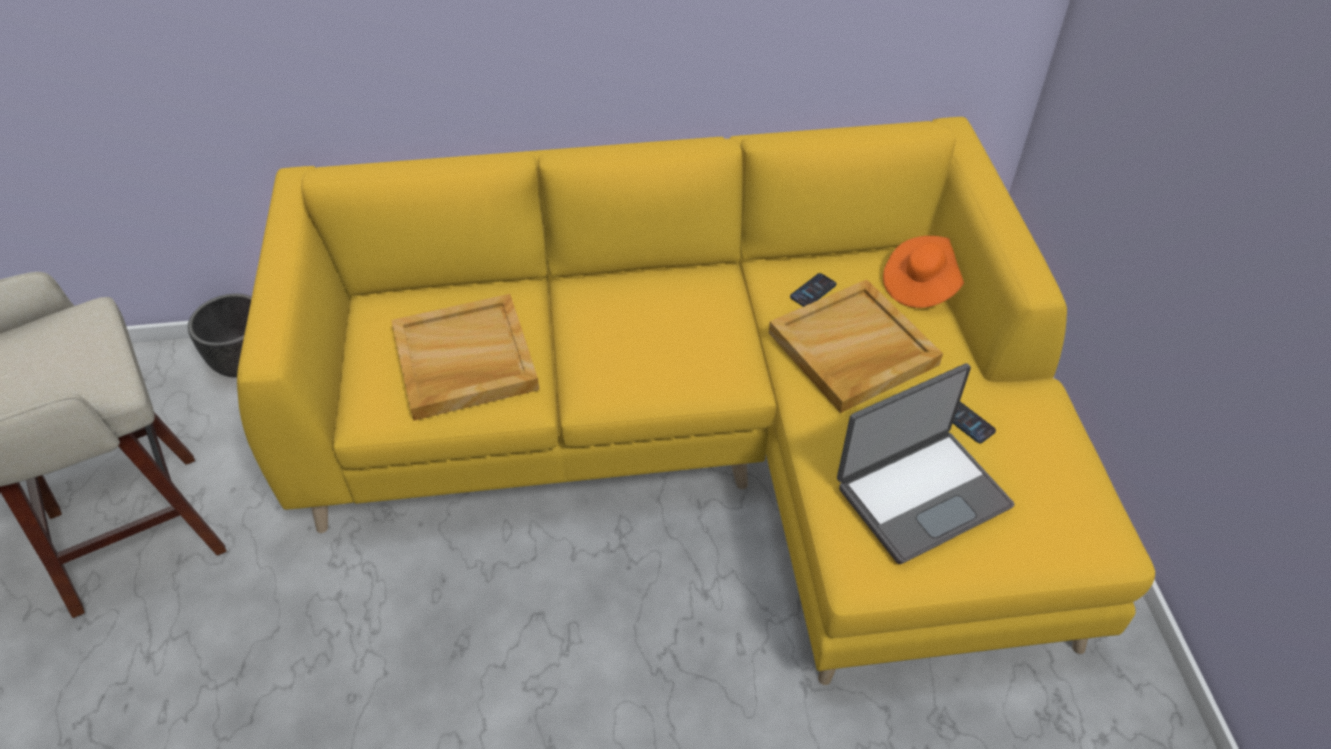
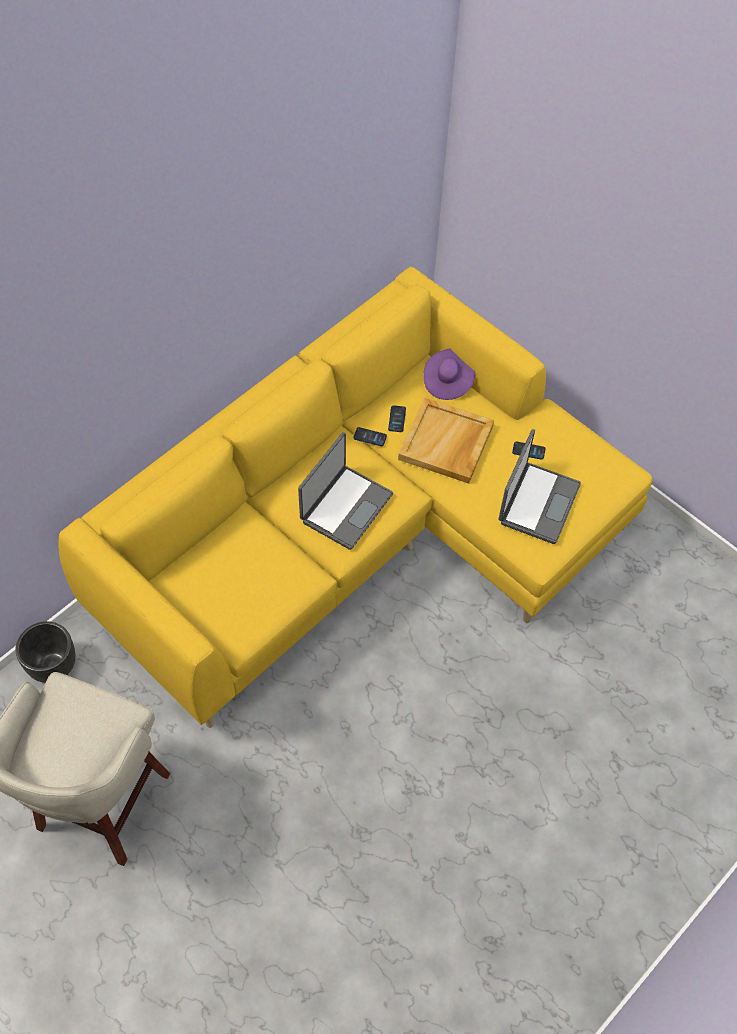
camera: 40 degrees left, 10 degrees up
(464, 361) = (259, 577): beige tray -> none
(646, 346) = (345, 507): none -> laptop
(757, 291) = (370, 437): none -> phone
(921, 285) = (447, 382): orange hat -> purple hat

